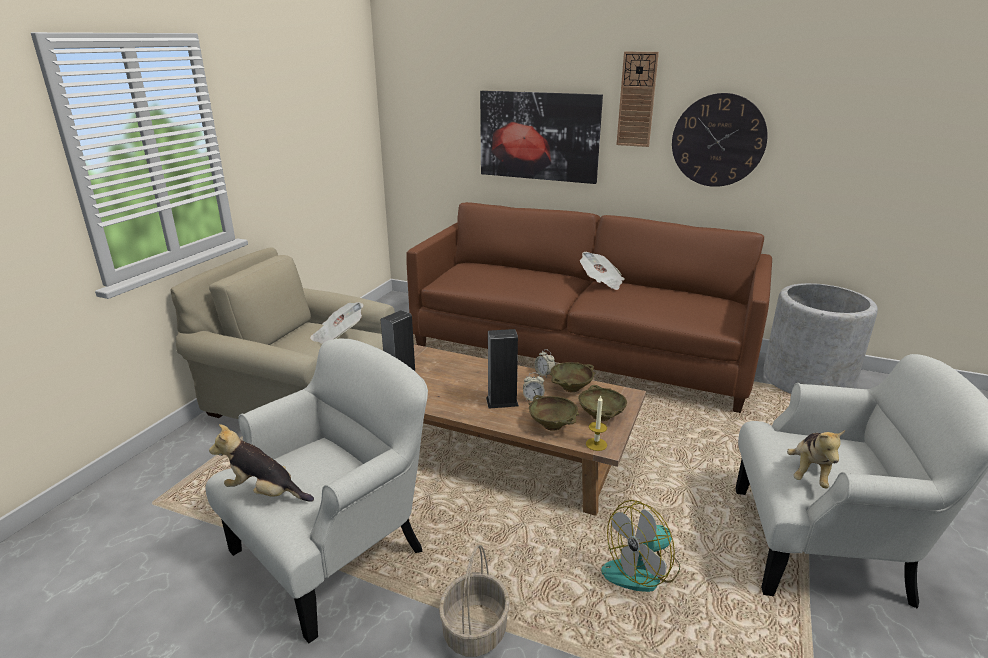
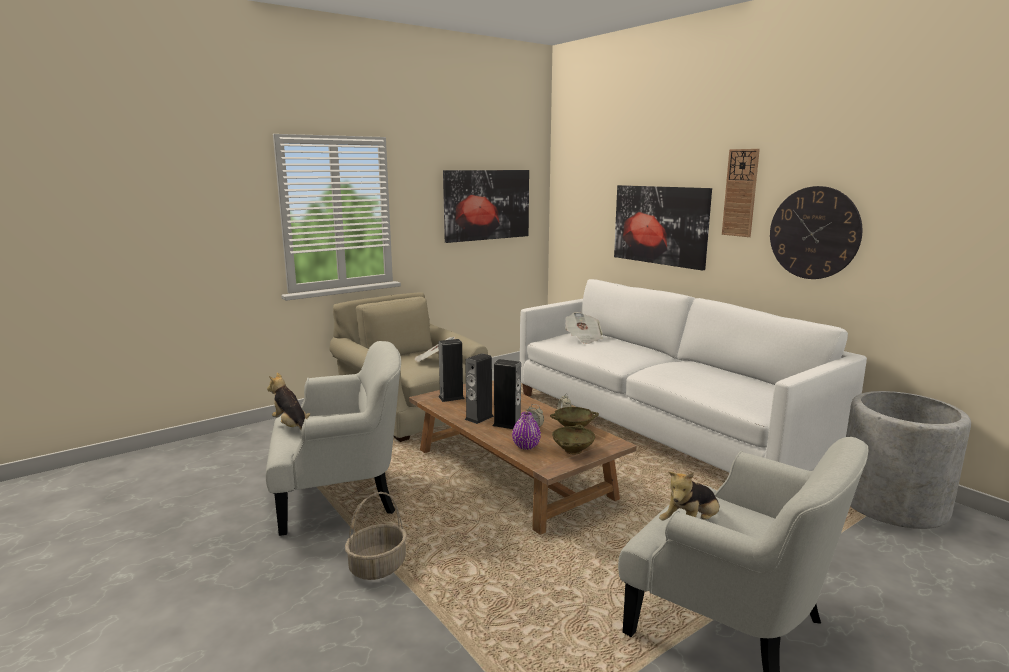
camera: 30 degrees right, 10 degrees down
(321, 121) = (487, 205): none -> picture
(463, 401) = (479, 418): none -> speaker
(552, 425) = (526, 446): beige bowl -> purple vase
(581, 351) = (662, 426): brown sofa -> white sofa
(596, 444) = (544, 465): candle -> none
(601, 282) = (677, 358): newspaper -> newspaper (583, 338)
(642, 571) = (536, 580): fan -> none

